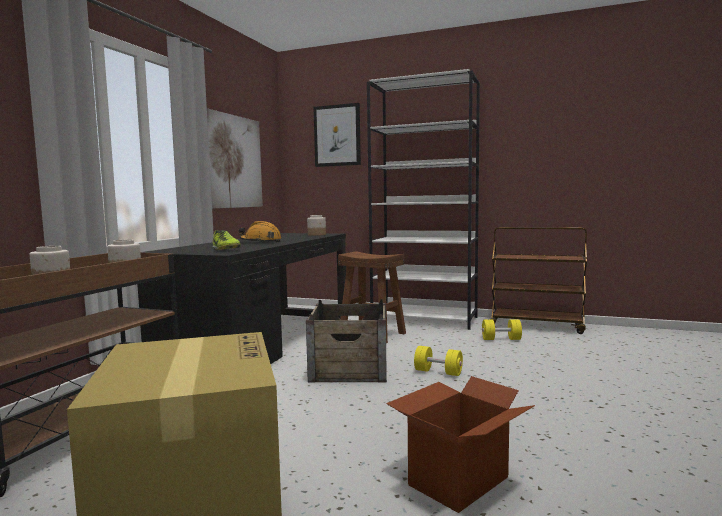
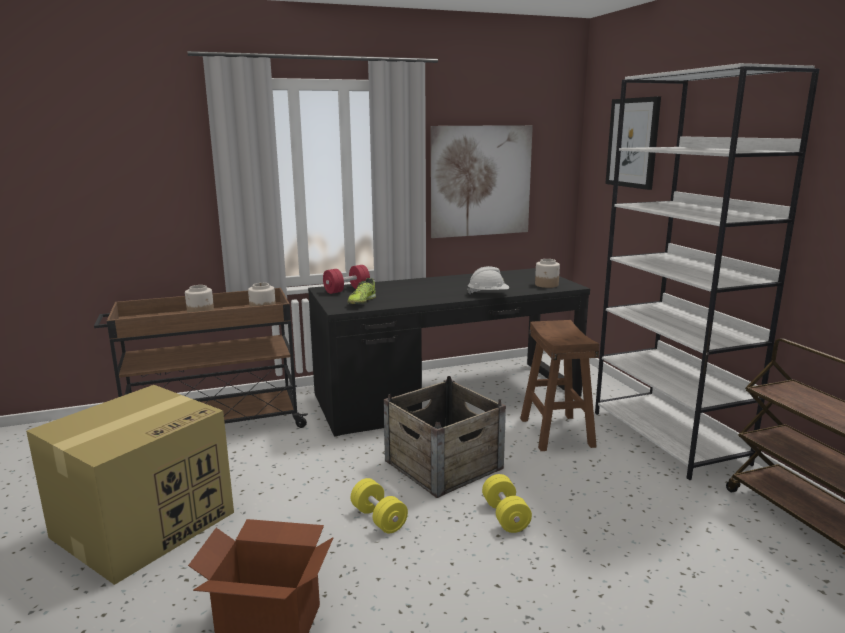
camera: 50 degrees right, 10 degrees up
(182, 249) = (347, 290): none -> red dumbbell
(261, 242) = (442, 290): orange hard hat -> none
(300, 239) = (488, 294): none -> white hard hat
(501, 339) = (693, 516): yellow dumbbell -> yellow dumbbell (379, 518)

